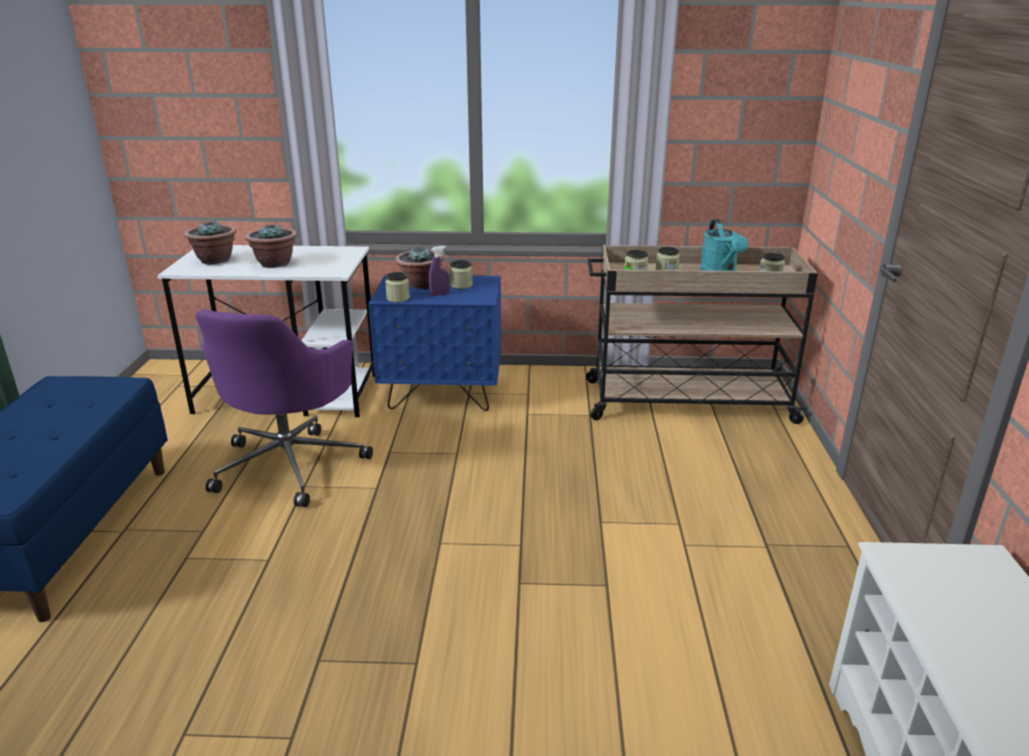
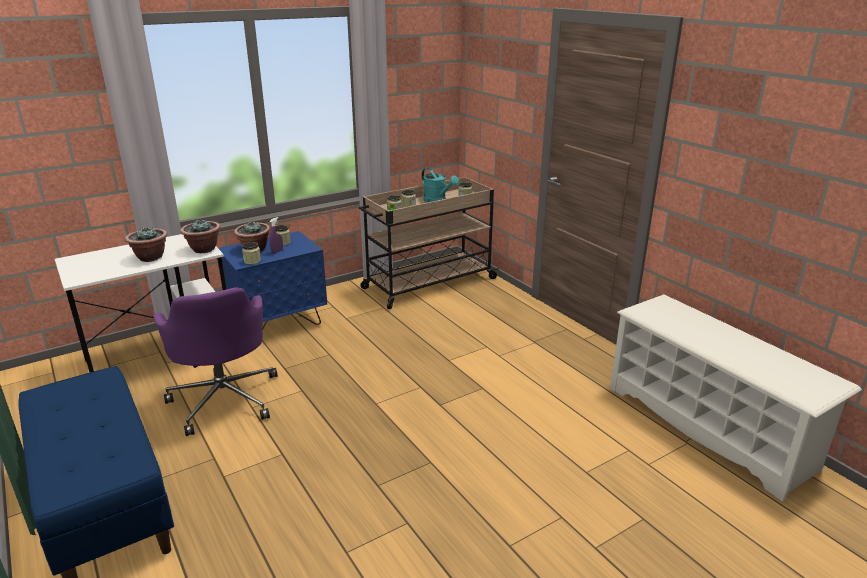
camera: 35 degrees left, 0 degrees up
(215, 260) = (94, 266): potted plant -> potted plant (203, 249)

